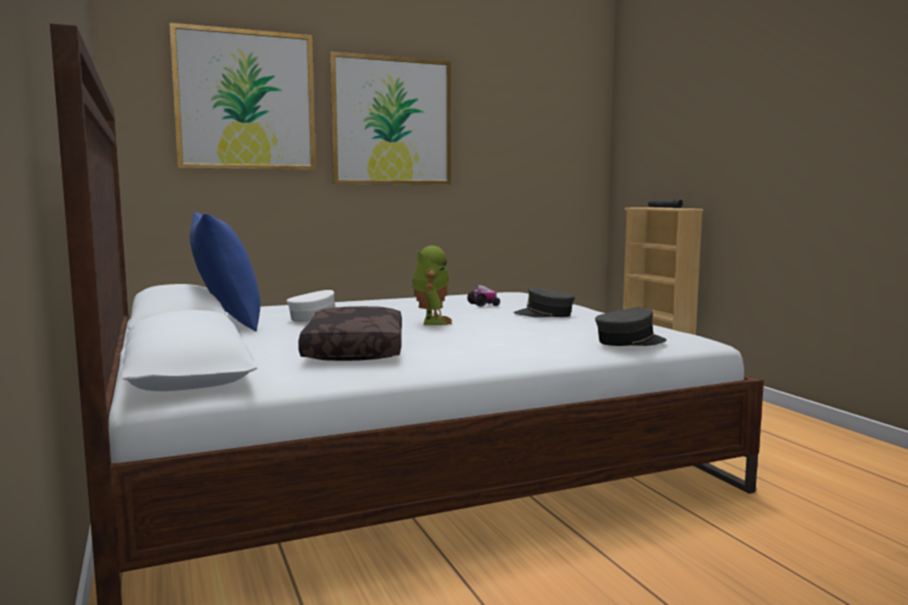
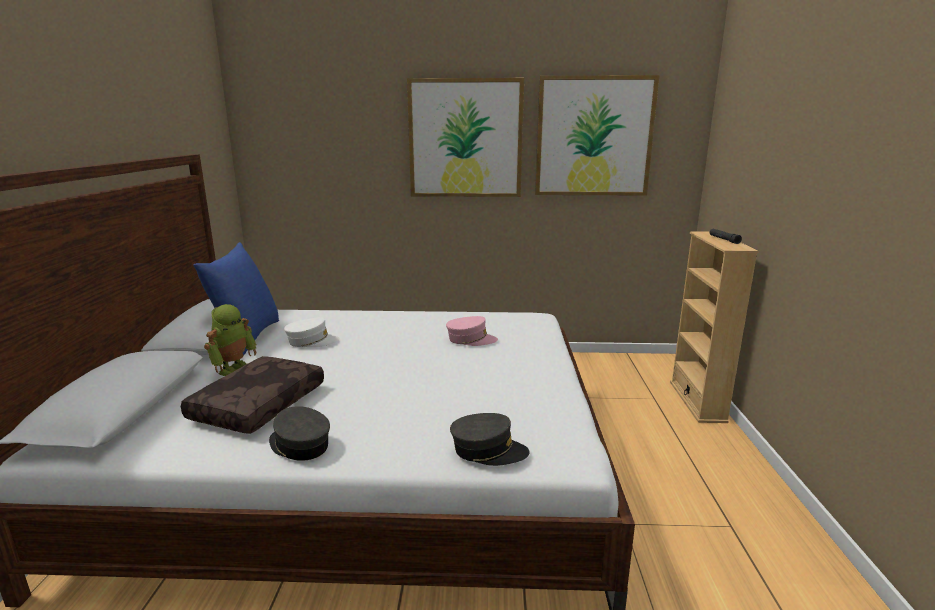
camera: 25 degrees right, 10 degrees up
(245, 100) = (337, 126): picture -> picture (594, 137)
(431, 322) = (378, 367): toy robot -> toy robot (234, 369)
(483, 305) = (471, 339): toy car -> pink cap
(544, 314) = (497, 369): grey cap -> grey cap (299, 445)

